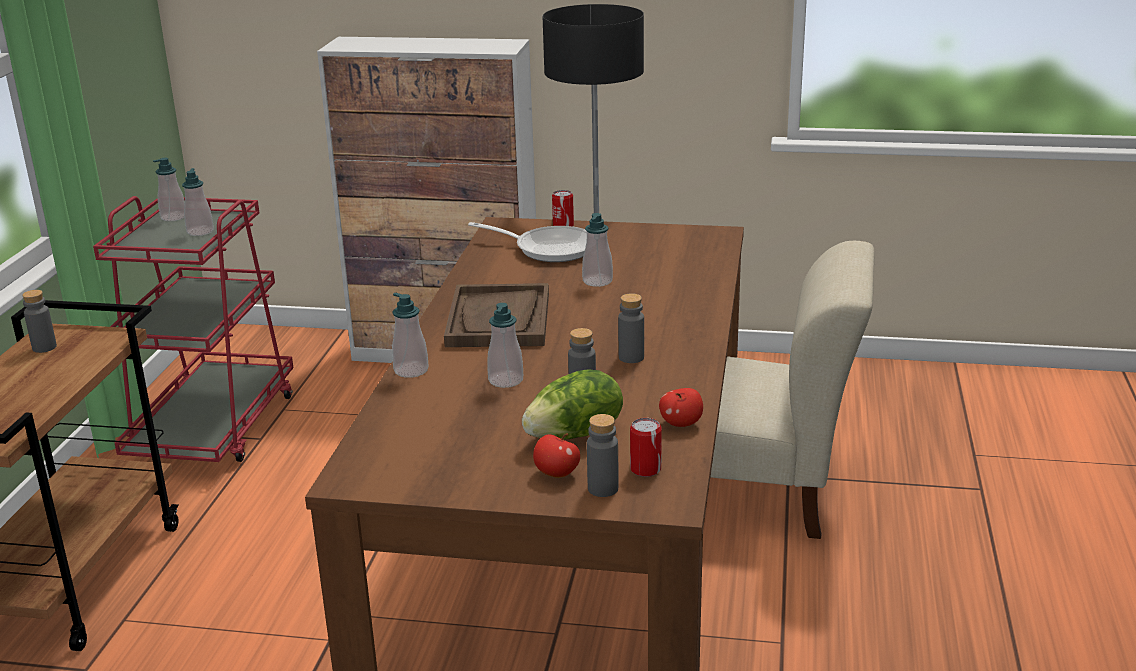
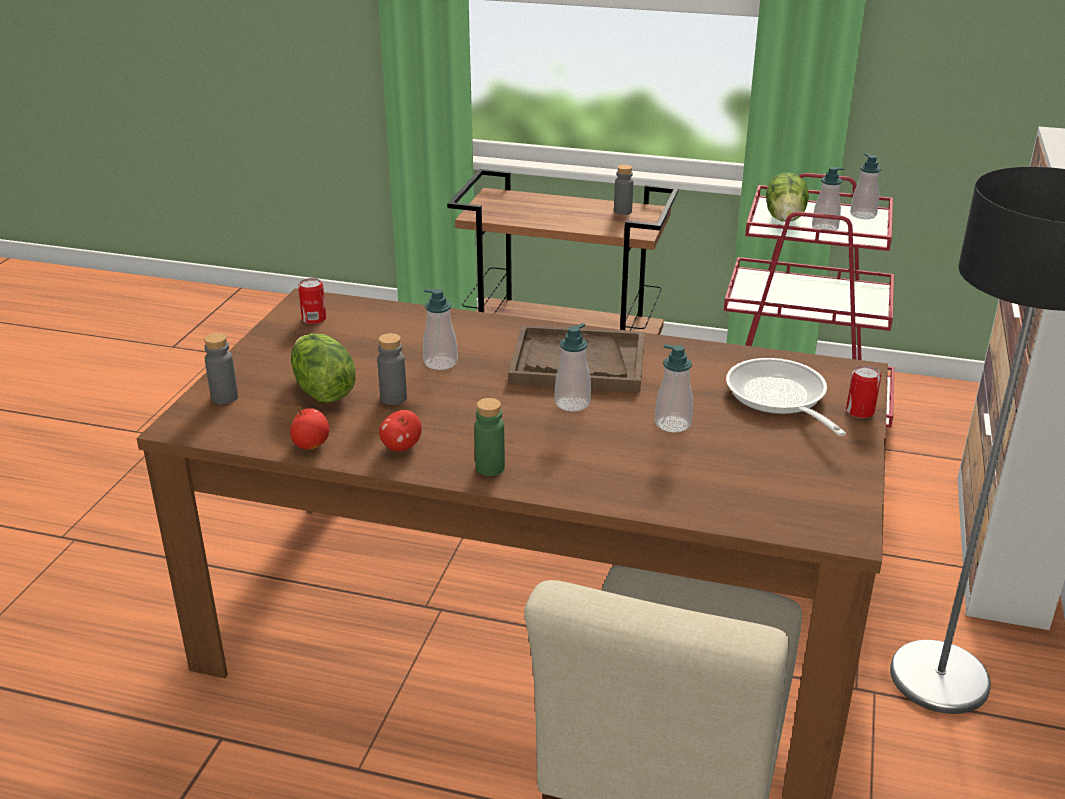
camera: 95 degrees right, 5 degrees up
(168, 246) = (786, 218): none -> lettuce
(411, 370) = (478, 321): soap dispenser -> soap dispenser (572, 403)
(549, 248) = (779, 398): frying pan -> frying pan turned 135 degrees clockwise
(556, 473) = (262, 379): apple -> apple (401, 447)
(631, 357) = (464, 430): grey bottle -> none
(645, 469) = (241, 419): can -> can (314, 319)
(688, 342) = (490, 468): none -> green bottle

